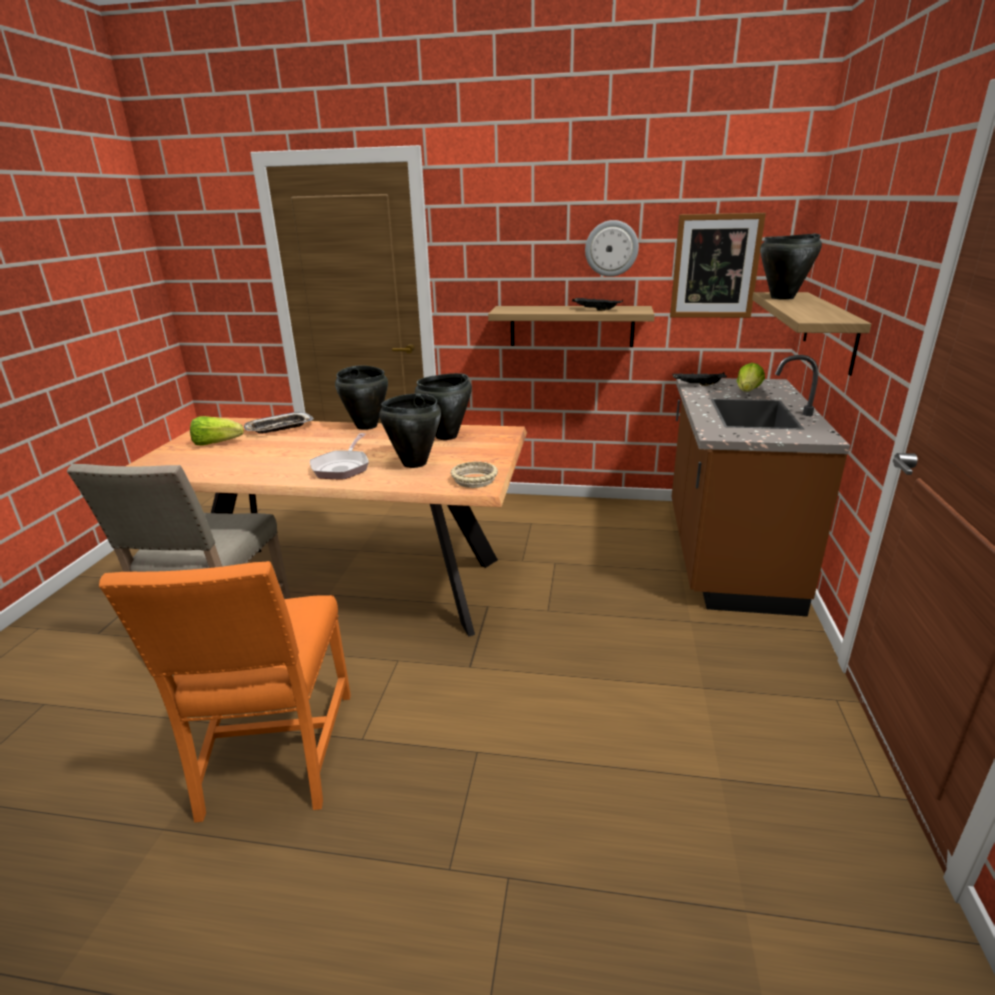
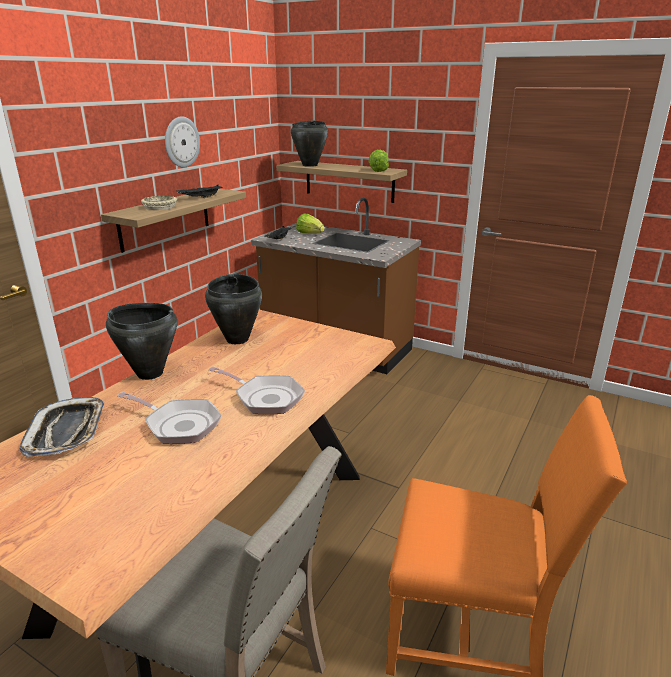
camera: 70 degrees left, 0 degrees up
(216, 443) = (61, 489): lettuce -> lettuce (379, 170)
(294, 451) = (179, 424): none -> frying pan
(414, 463) = (292, 362): black cooking pot -> none
(474, 480) = (354, 343): beige bowl -> beige bowl (160, 207)
(715, 267) = (241, 150): picture -> none

